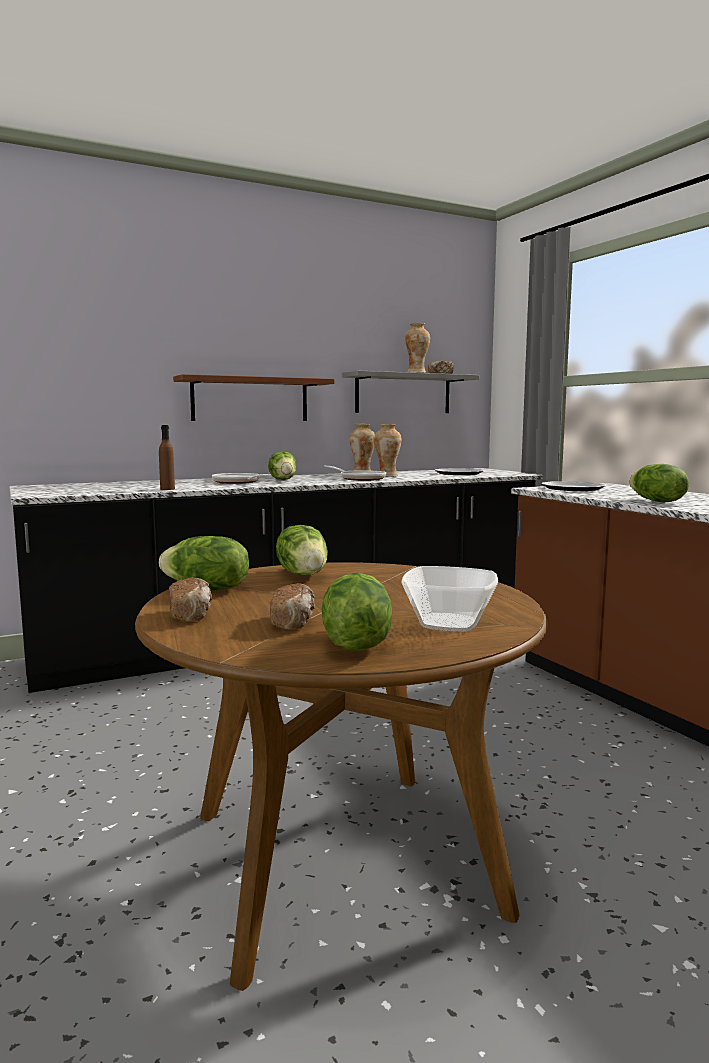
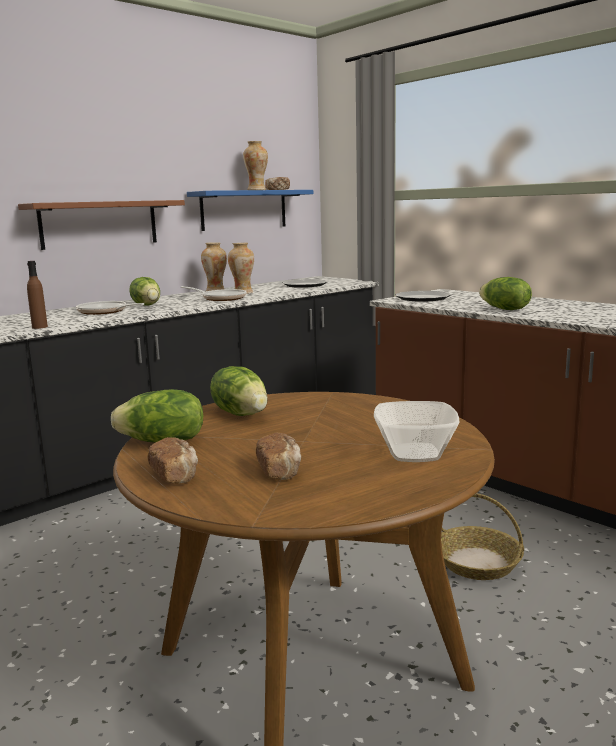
camera: 15 degrees left, 5 degrees up
(354, 643) = (354, 486): lettuce -> none
(403, 393) = (244, 210): grey shelf -> blue shelf
(580, 788) = (476, 563): none -> basket

